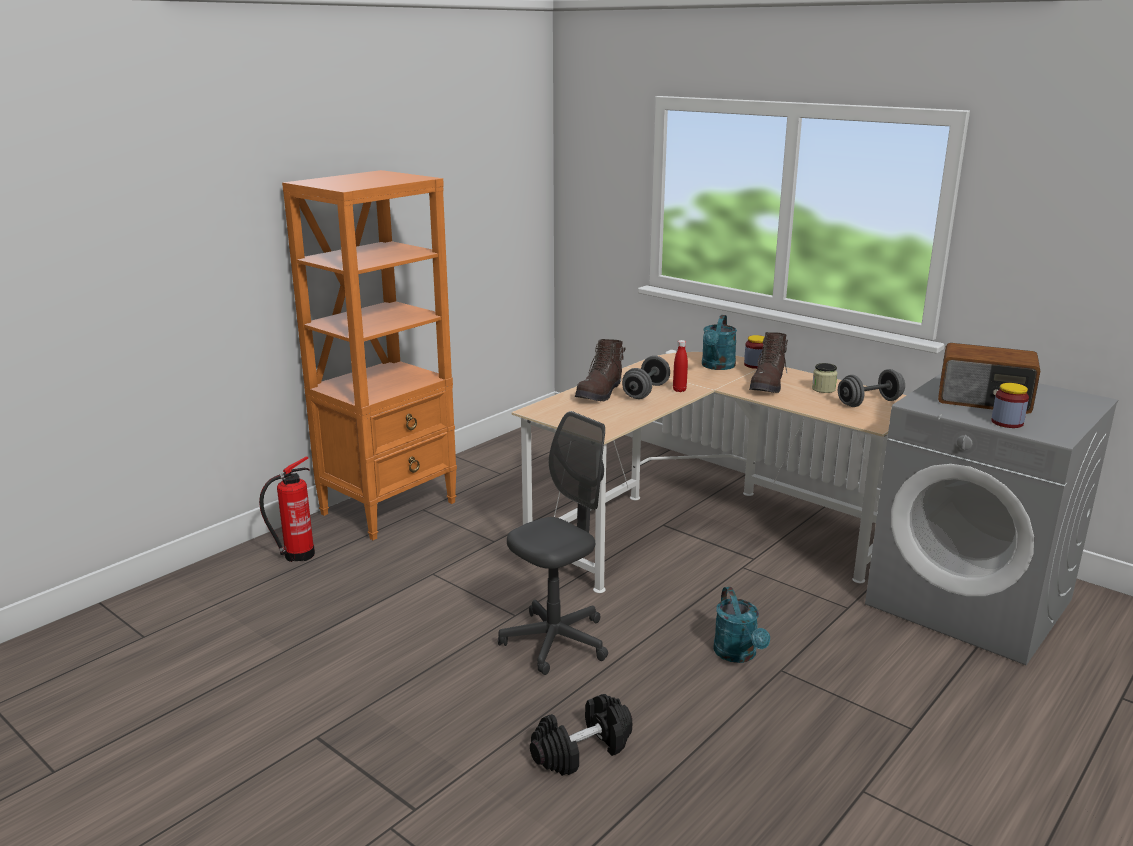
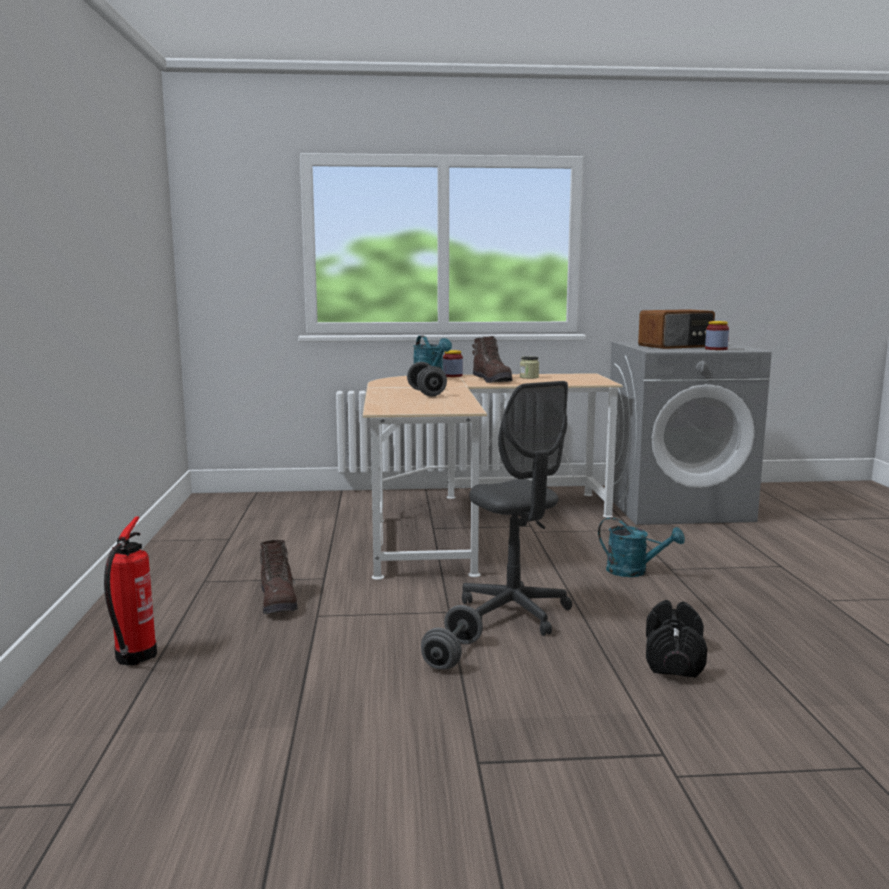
camera: 45 degrees left, 10 degrees down
(390, 508) = (164, 591): orange bookcase -> none
(555, 642) = (514, 613): grey office chair -> grey office chair turned 150 degrees clockwise
(600, 393) = (397, 398): brown boot -> brown boot (278, 603)
(679, 390) = (446, 389): red bottle -> none
(869, 403) = (572, 377): grey dumbbell -> grey dumbbell (452, 655)

